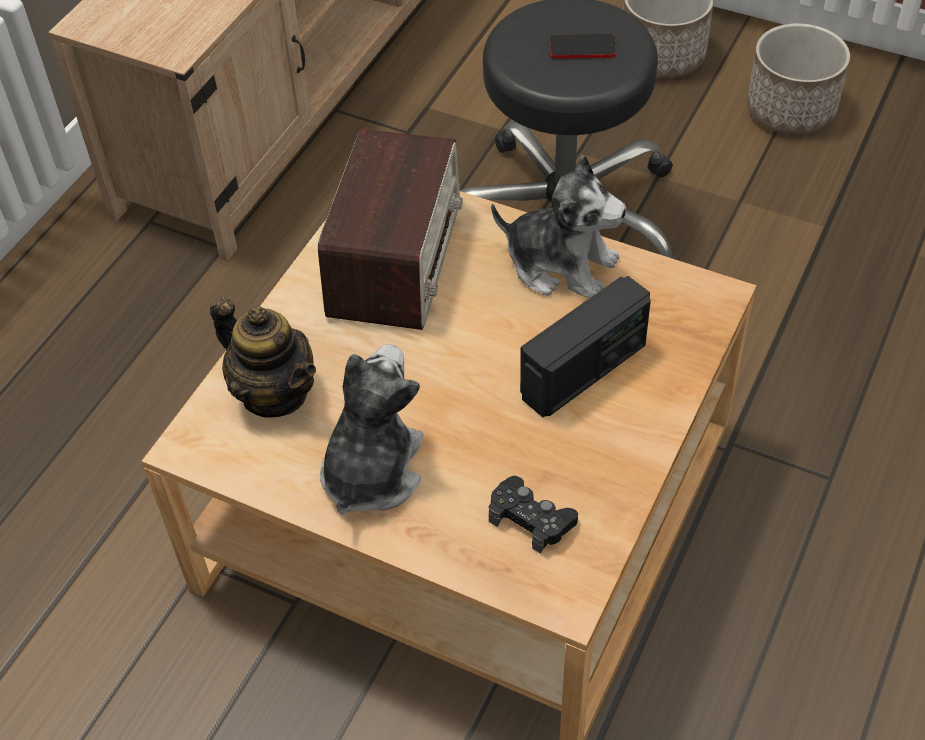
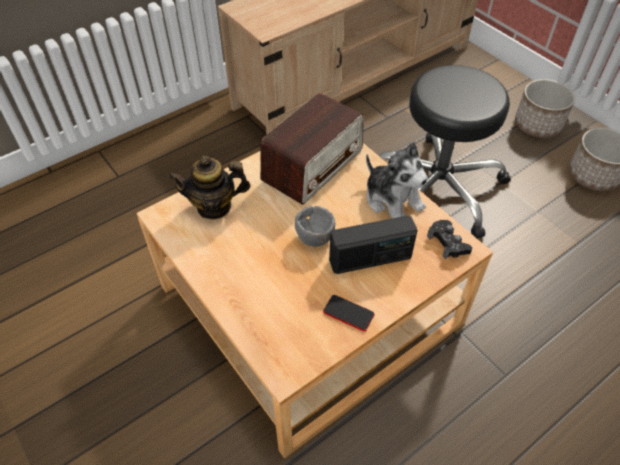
camera: 25 degrees right, 0 degrees up
(274, 393) = (214, 206): teapot -> teapot turned 105 degrees clockwise
(371, 471) = (233, 263): plush toy -> none
(477, 374) = (315, 237): none -> grey bowl
(531, 519) = (294, 322): black game controller -> black game controller (448, 243)
(582, 48) = (466, 94): phone -> phone (348, 313)

